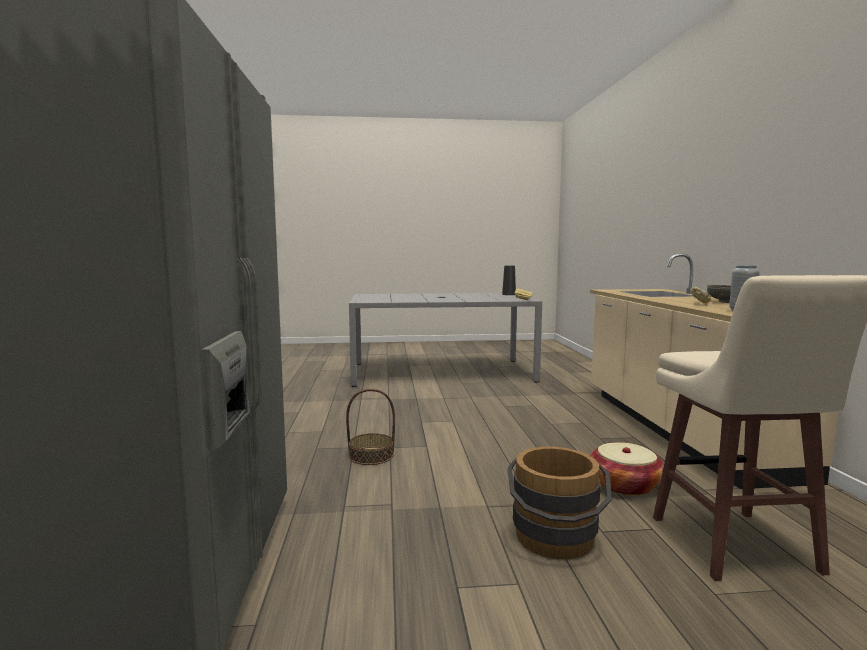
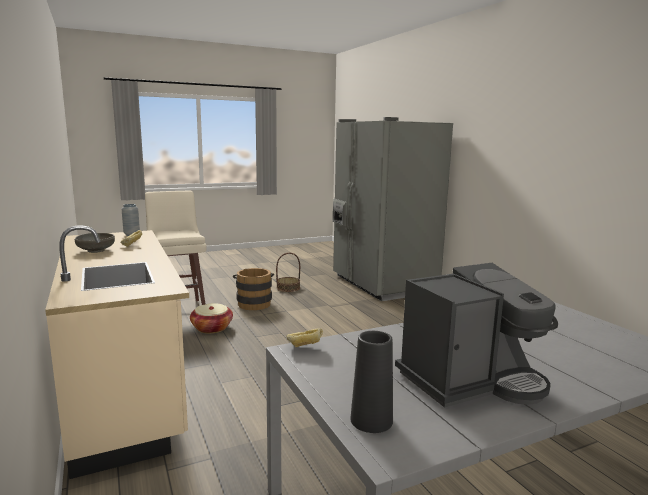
camera: 160 degrees right, 5 degrees up
(371, 456) = (370, 326): basket -> basket (288, 288)
(463, 295) = (471, 380): none -> coffee machine

